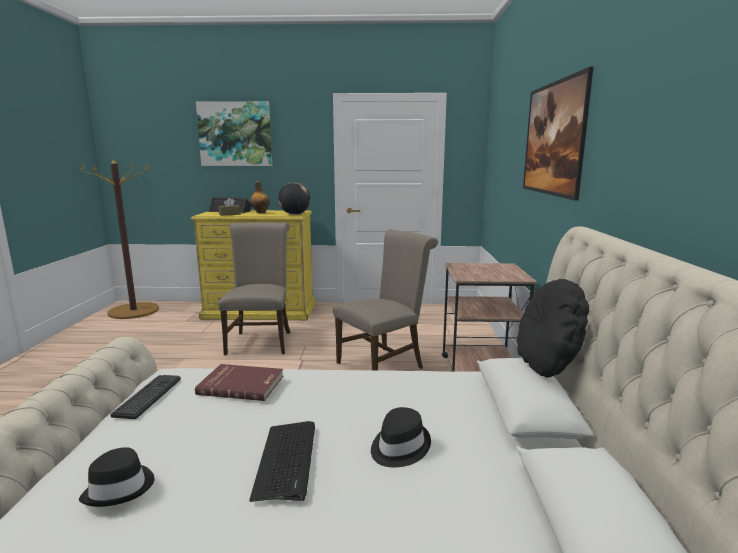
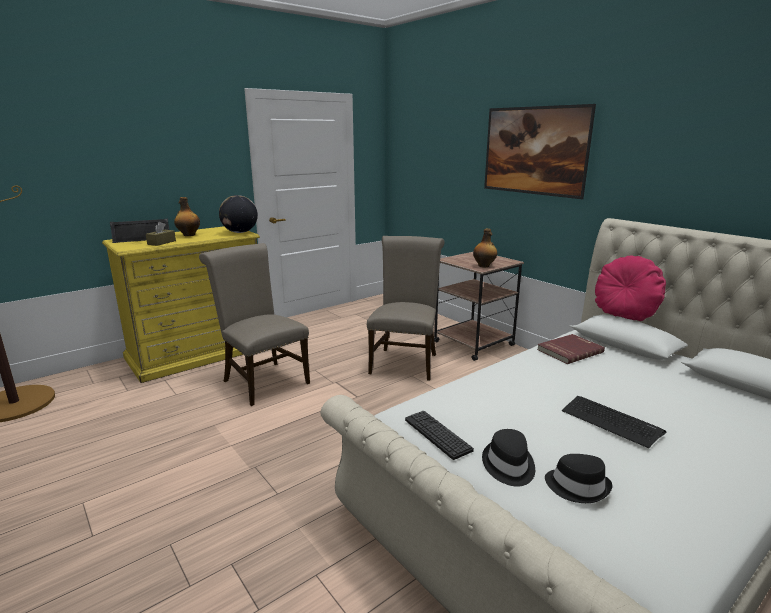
camera: 40 degrees left, 5 degrees up
(235, 134) = (126, 136): picture -> none
(242, 384) = (478, 396): red book -> red book (569, 350)
(399, 447) = (631, 389): black hat -> black hat (508, 465)
(475, 276) = (484, 266): none -> bottle
(546, 367) = (624, 316): black pillow -> pink pillow

